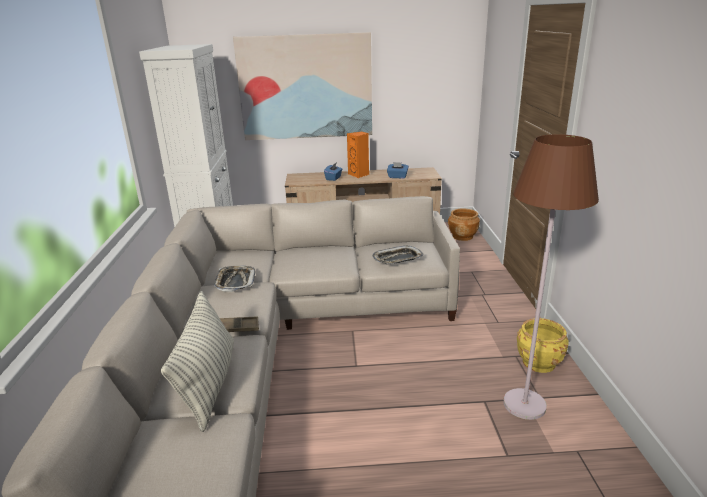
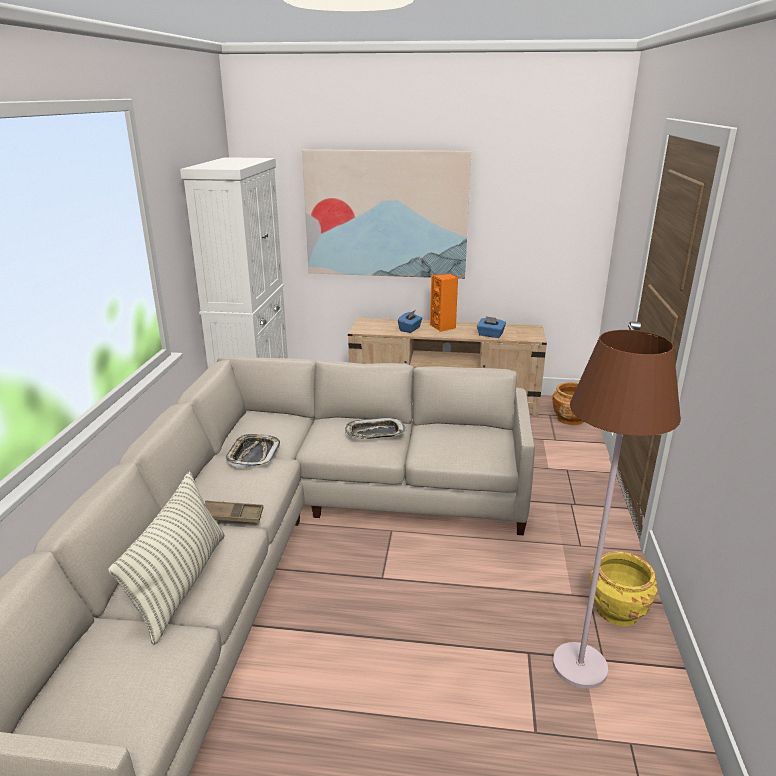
camera: 10 degrees right, 0 degrees up
(397, 259) = (456, 448): tray -> tray (375, 433)

